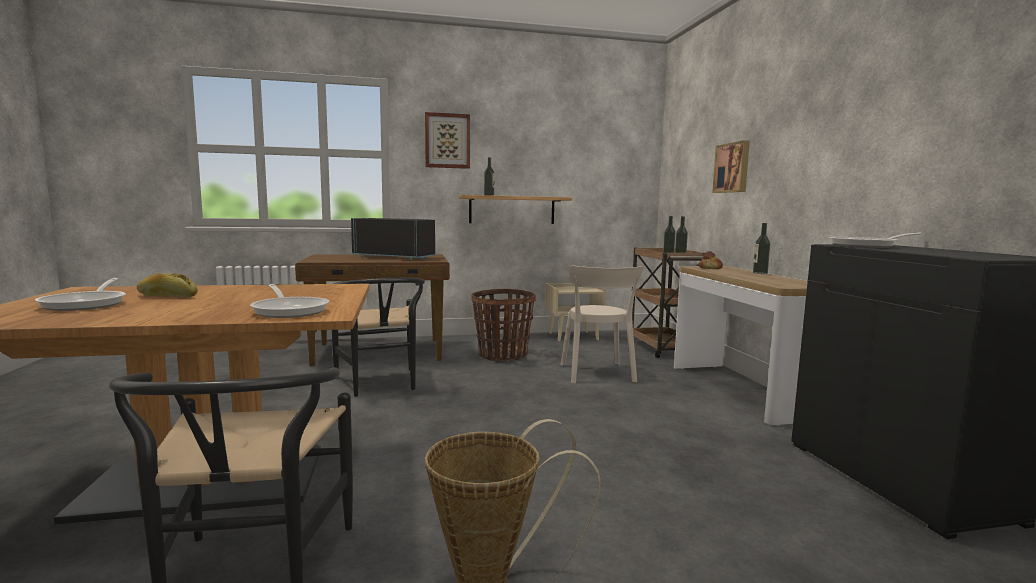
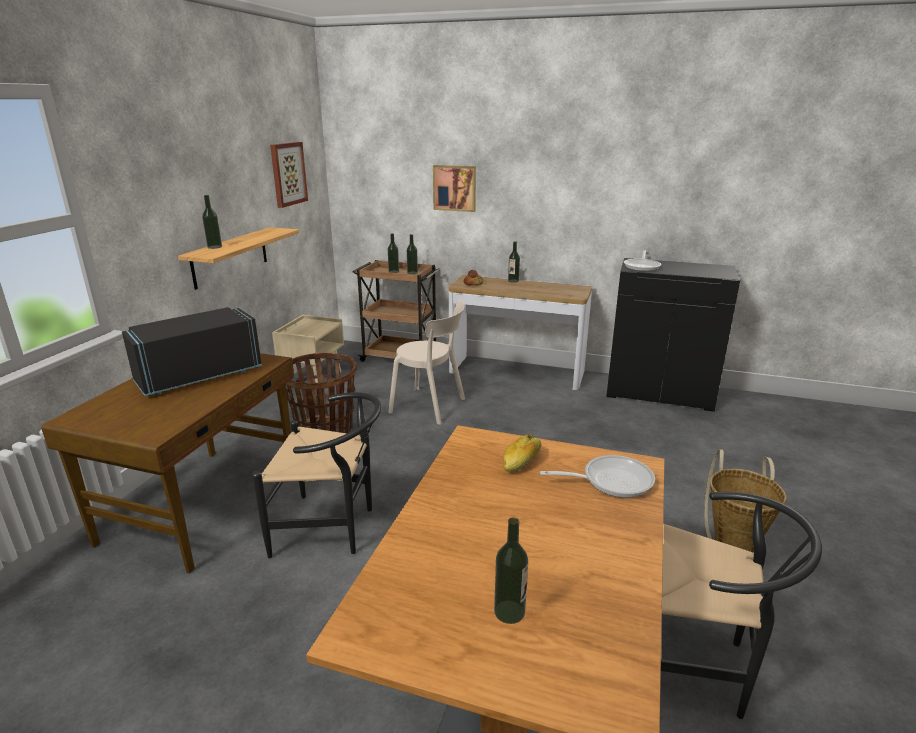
camera: 60 degrees left, 15 degrees up
(87, 304) = (509, 612): frying pan -> bottle
(167, 296) = (479, 552): bread -> bread (521, 461)
(447, 141) = (149, 179): picture -> picture (288, 174)

